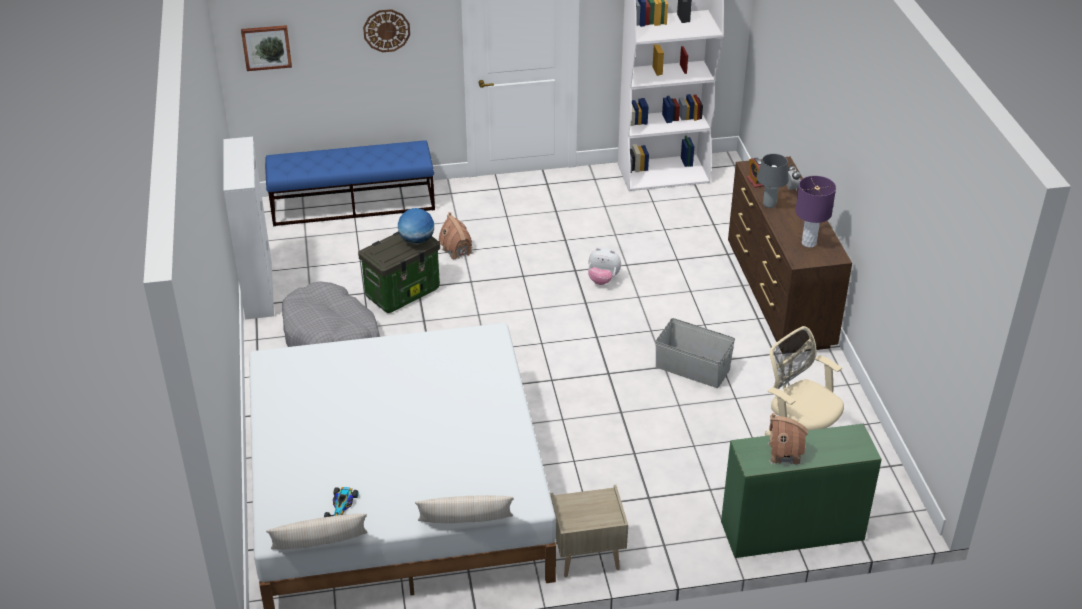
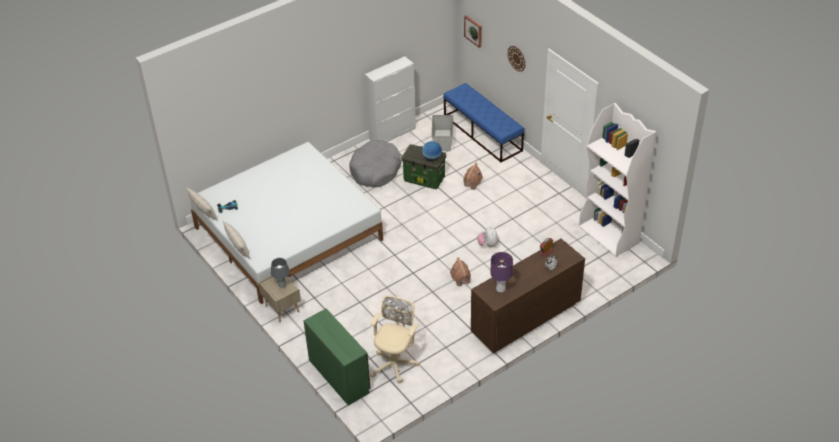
camera: 65 degrees right, 5 degrees up
(692, 368) = (438, 302): grey storage box -> grey storage box (442, 140)
(768, 205) = (526, 263): grey table lamp -> grey table lamp (282, 285)
(784, 453) = (327, 329): toy house -> toy house (461, 280)

